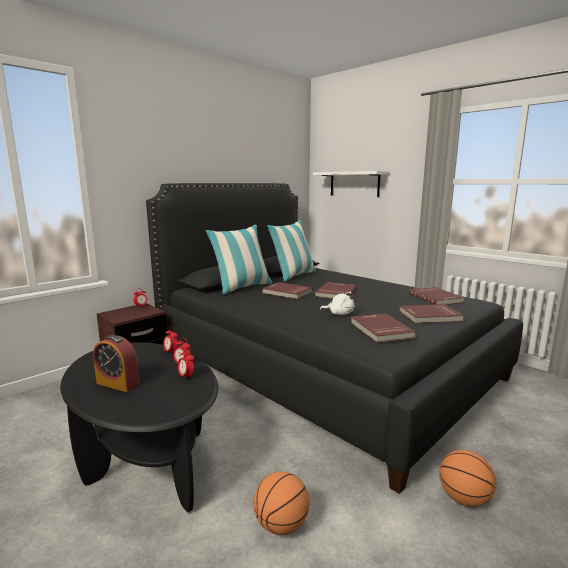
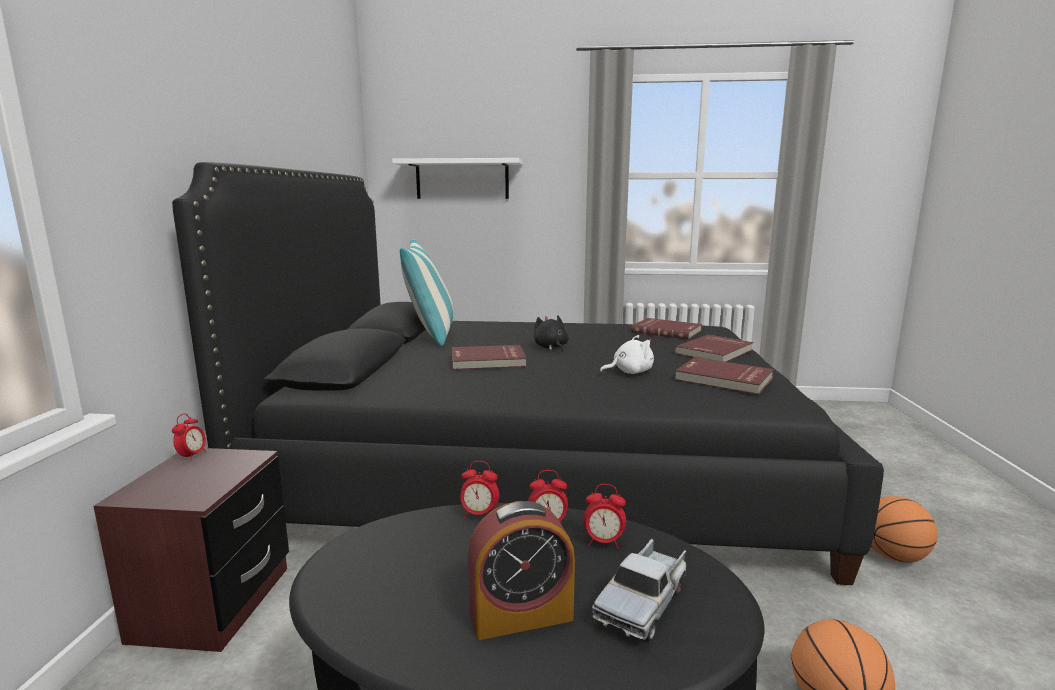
camera: 40 degrees left, 0 degrees up
(155, 398) = (644, 602): none -> toy truck
(242, 287) = (394, 368): pillow -> none
(334, 293) = (551, 347): red book -> black plush toy

